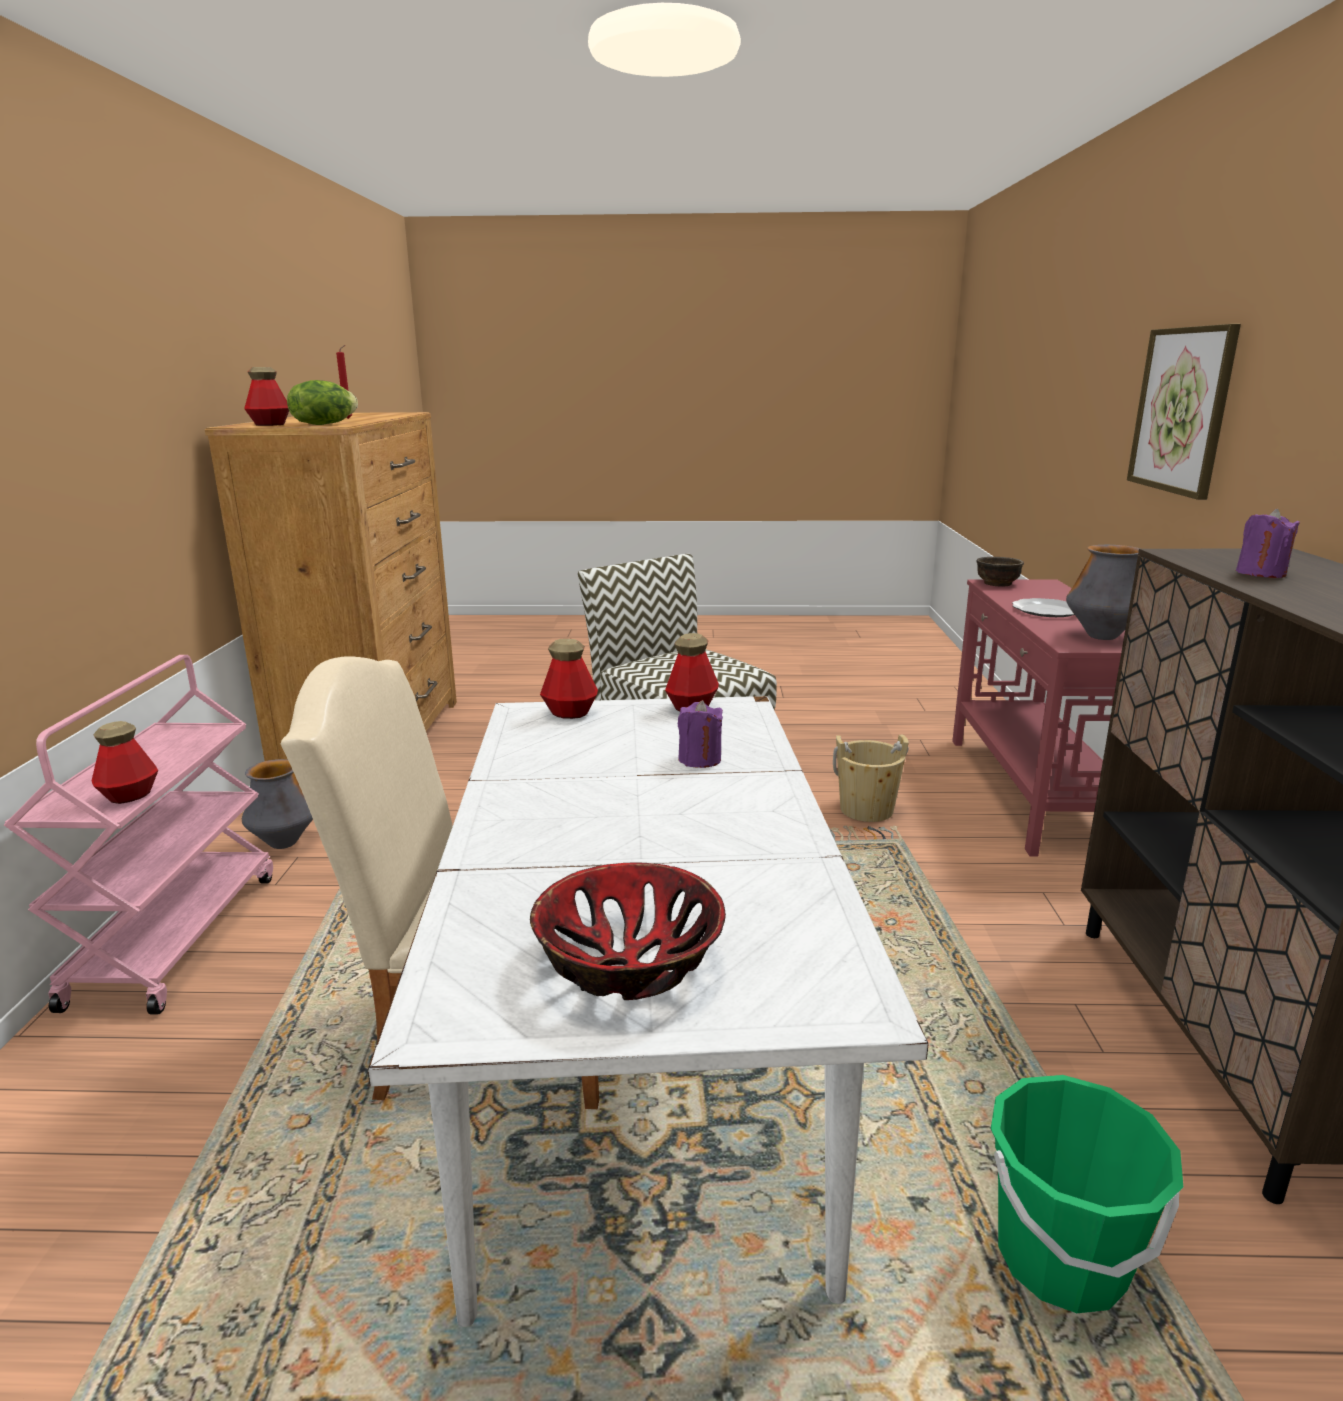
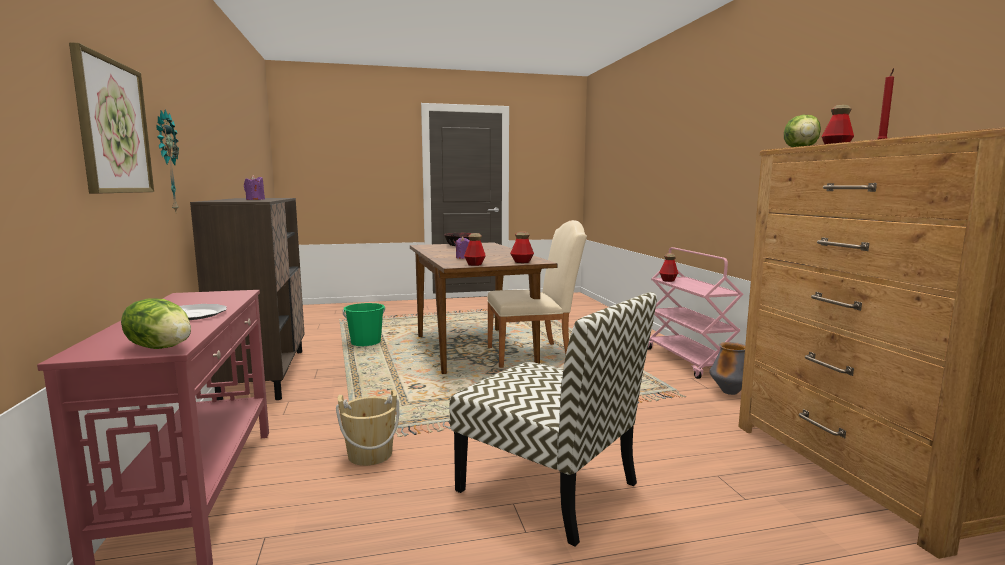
camera: 165 degrees right, 10 degrees down
(644, 1105) = (474, 349): white dining table -> brown dining table
(997, 584) = (161, 347): brown bowl -> lettuce
(1101, 636) = (201, 298): vase -> none
(1266, 461) = (165, 162): none -> wall clock

